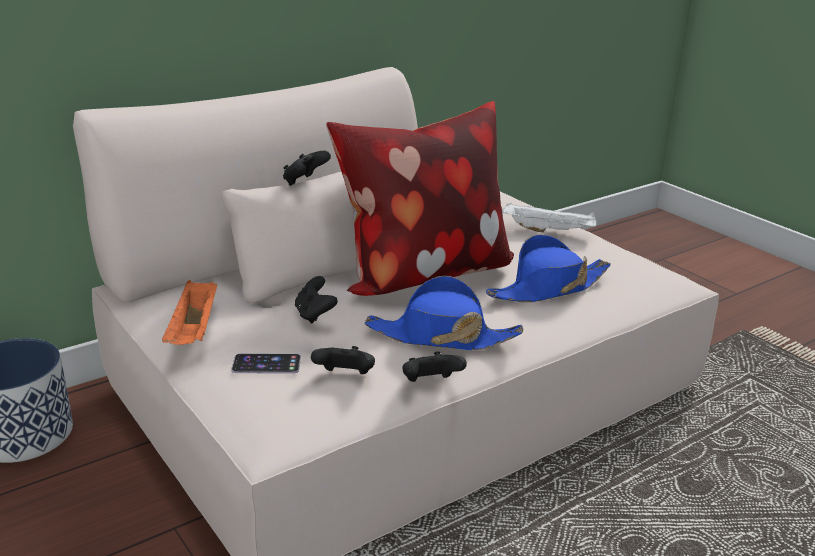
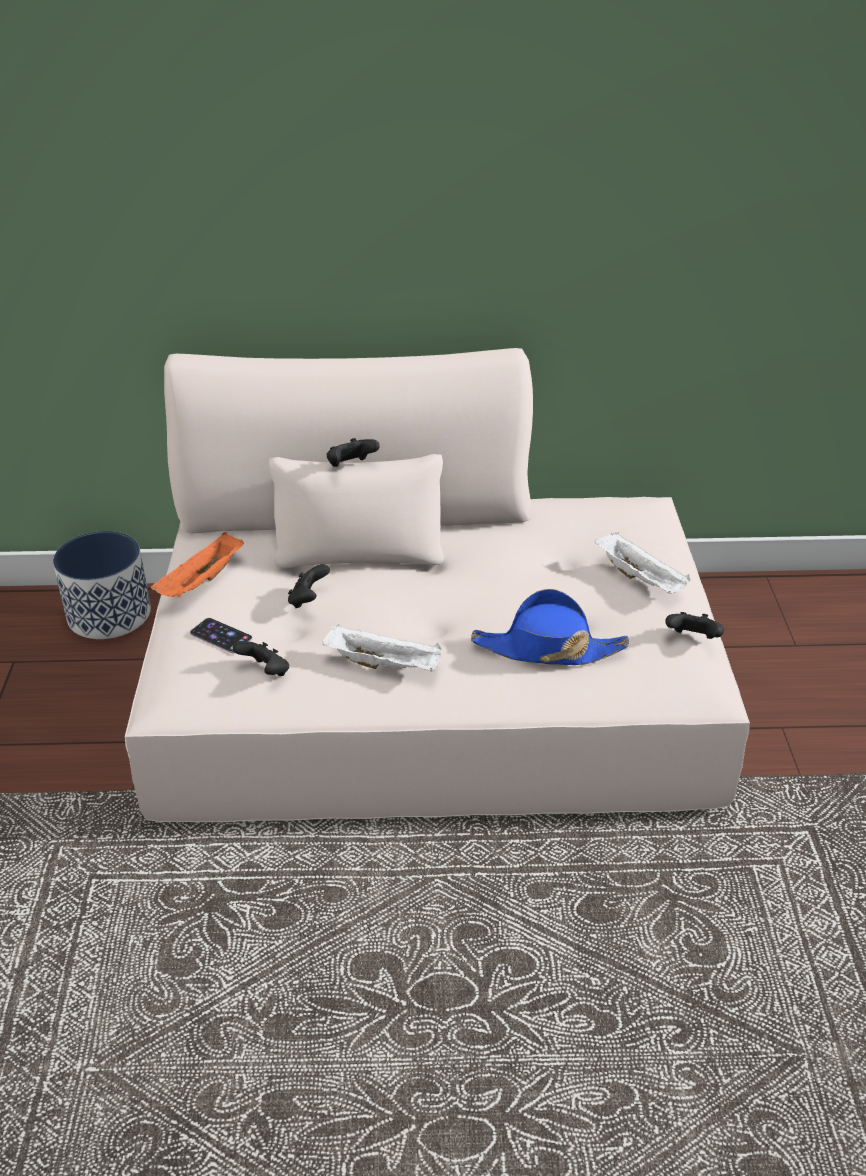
camera: 35 degrees right, 10 degrees up
(422, 274) = (449, 588): pillow -> none
(430, 384) = (324, 707): black game controller -> black game controller (692, 639)
(441, 336) = (385, 664): blue hat -> white tray

